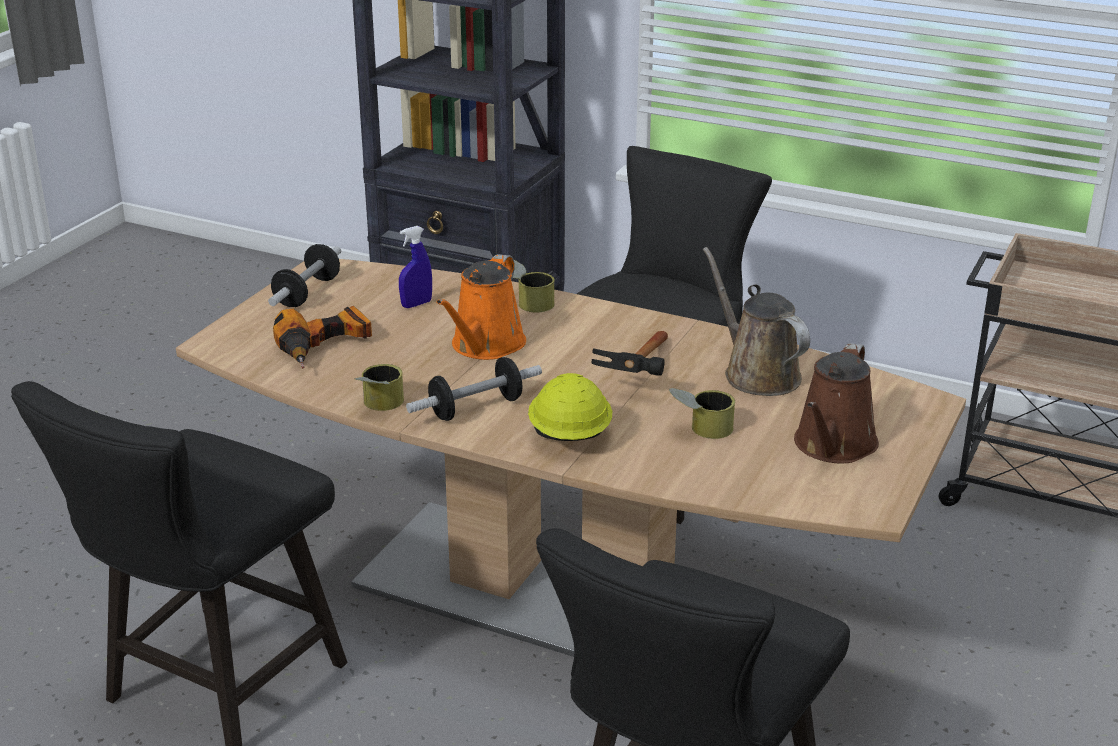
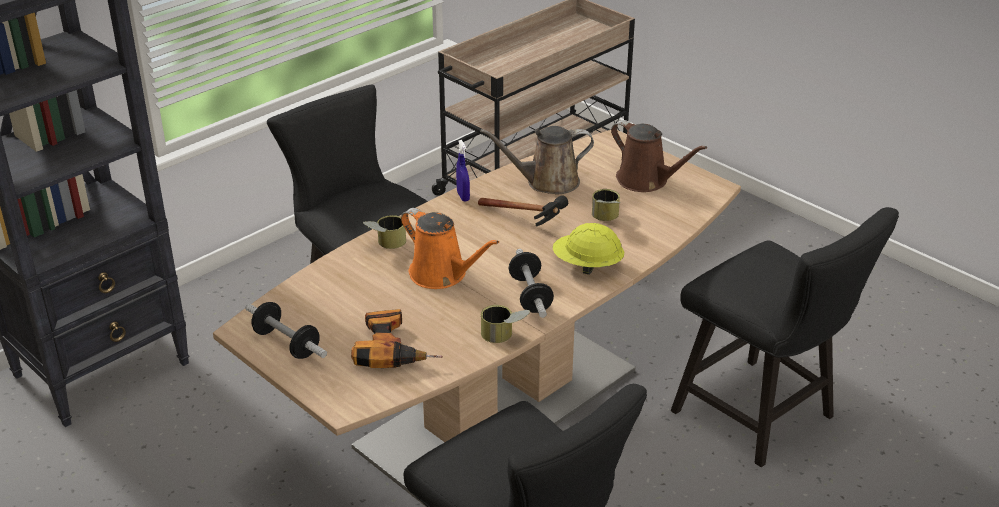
camera: 70 degrees left, 5 degrees up
(416, 304) = (351, 293): blue spray bottle -> blue spray bottle (463, 196)

